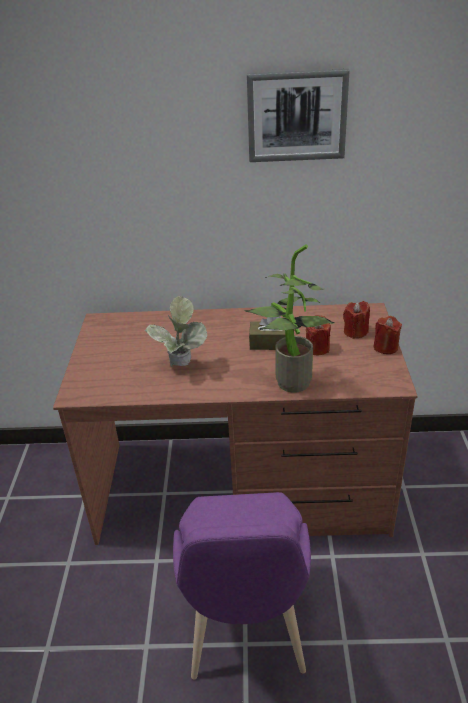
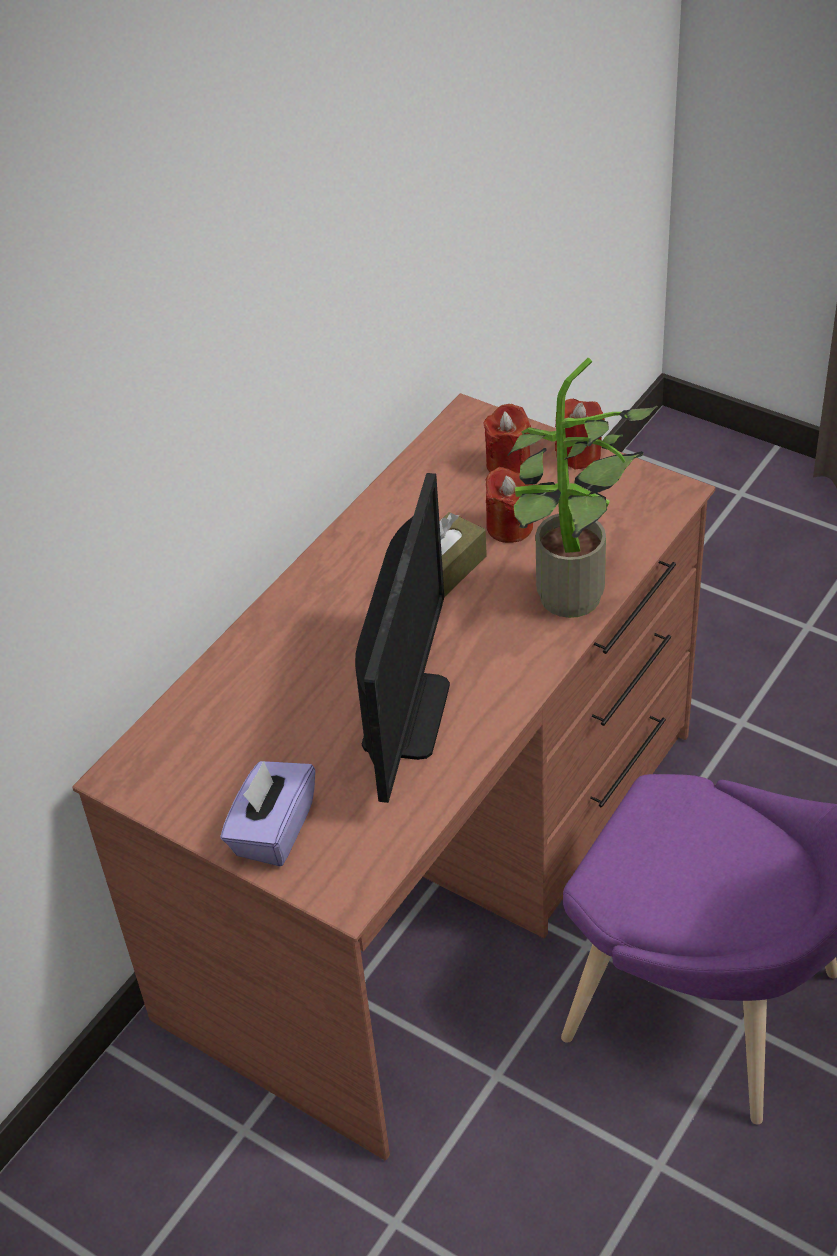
camera: 55 degrees left, 10 degrees up
(94, 363) = (272, 831): none -> purple tissue box
(181, 368) = (406, 714): potted plant -> monitor
(296, 116) = (310, 152): picture -> none

